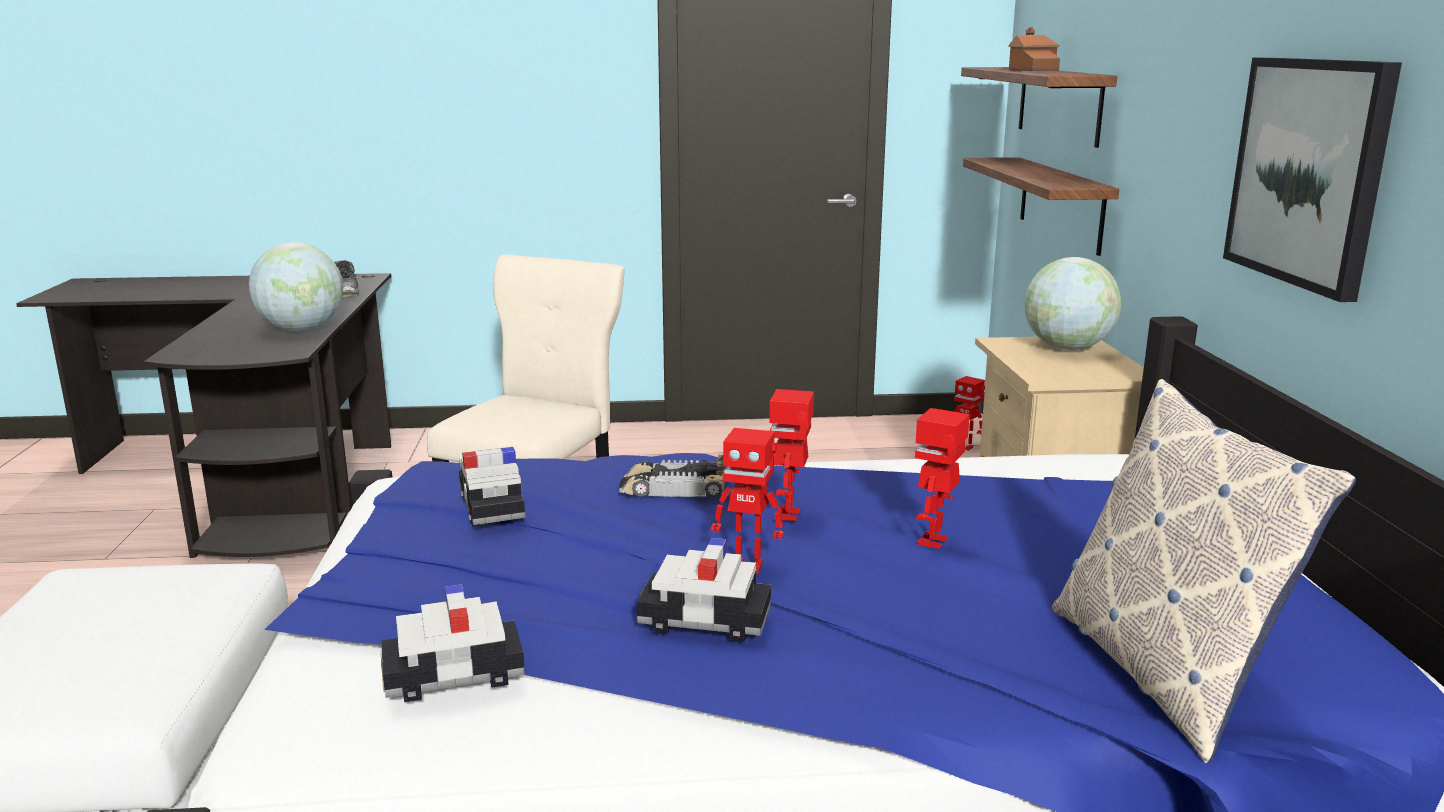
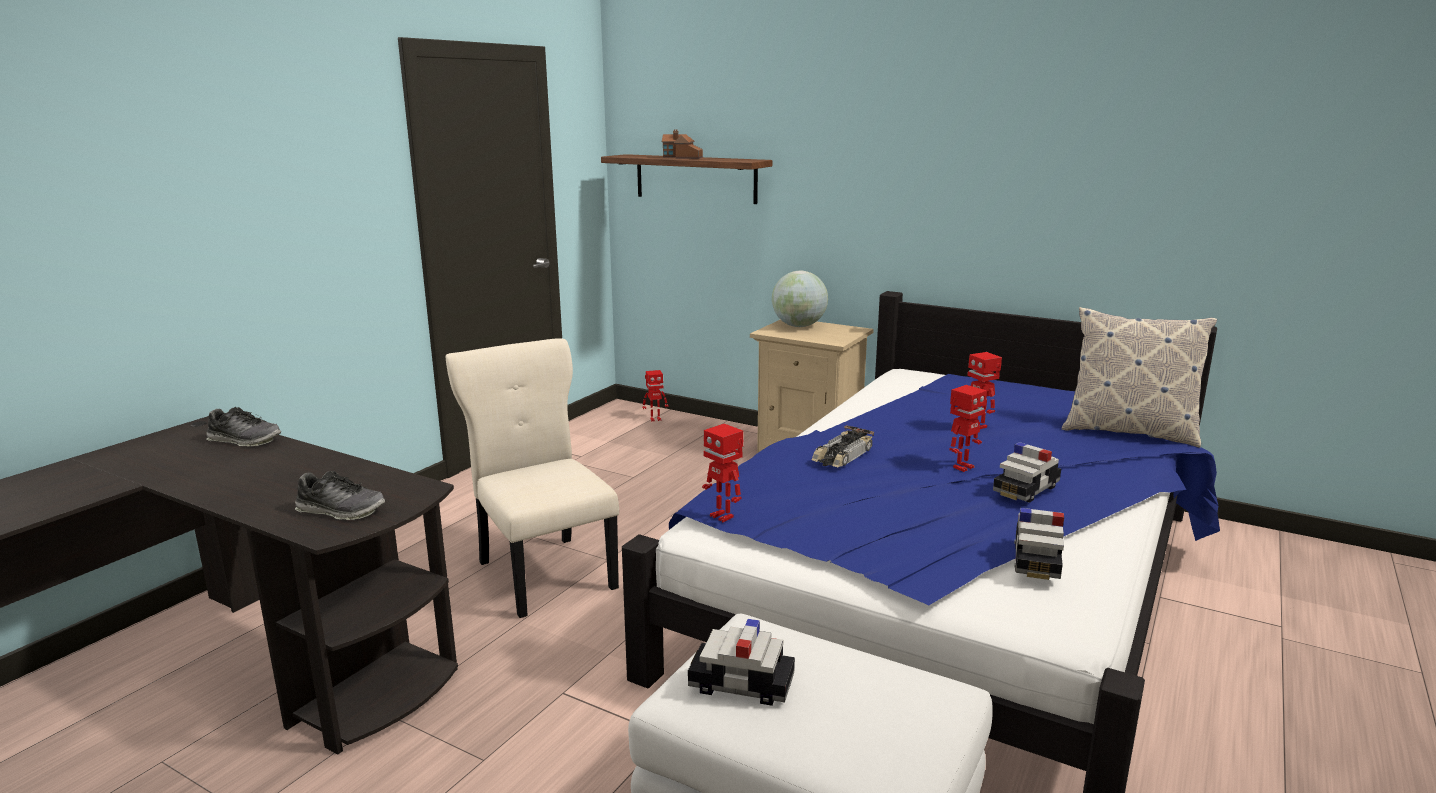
camera: 55 degrees left, 0 degrees up
(222, 347) = (341, 511): none -> shoe
(301, 329) = (350, 474): globe -> none
(492, 507) = (812, 504): toy car -> toy car (741, 684)
(789, 515) = (912, 442): toy robot -> toy robot (723, 516)
(1060, 203) = (712, 242): shelf -> none
(1309, 172) = (979, 206): picture -> none

